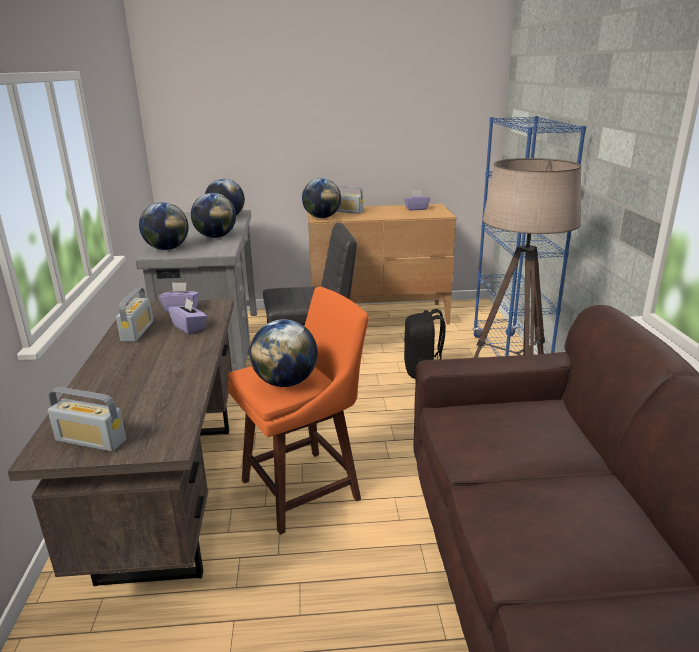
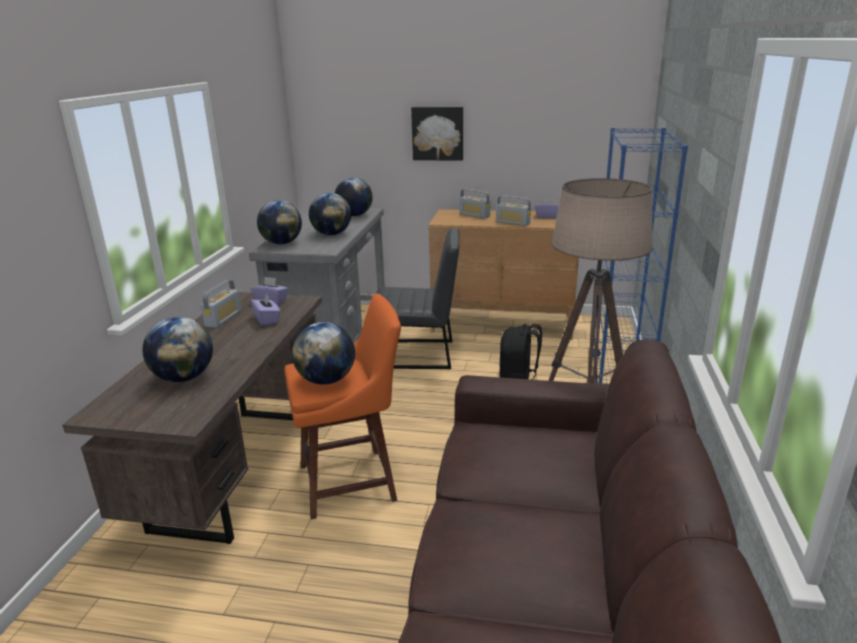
camera: 15 degrees right, 0 degrees up
(91, 440) = (133, 409): radio -> radio (513, 223)
(303, 131) = (438, 133): none -> picture
(322, 217) = (445, 220): globe -> globe (184, 377)

